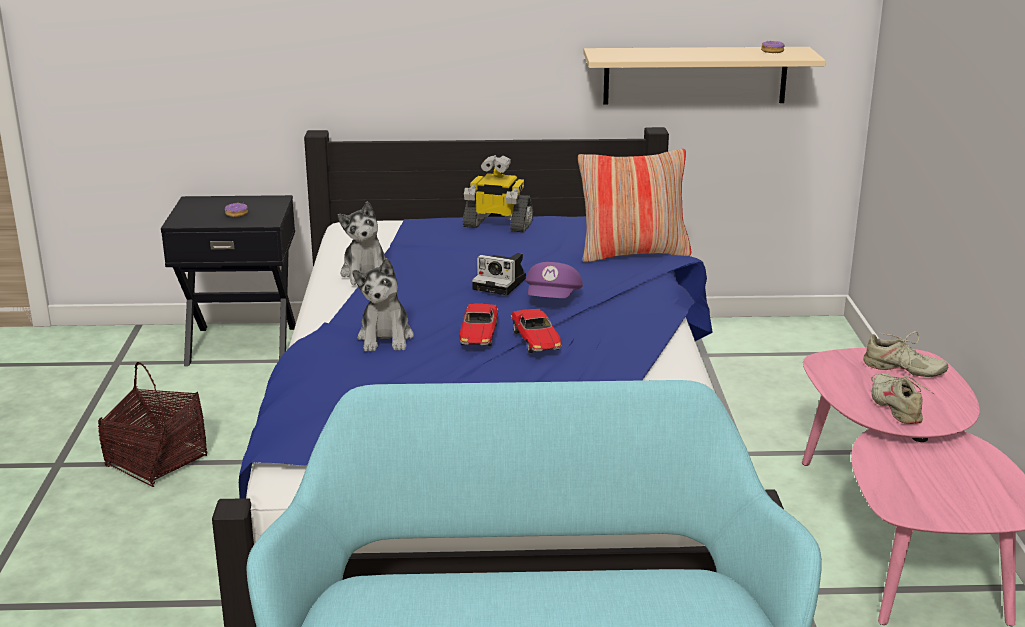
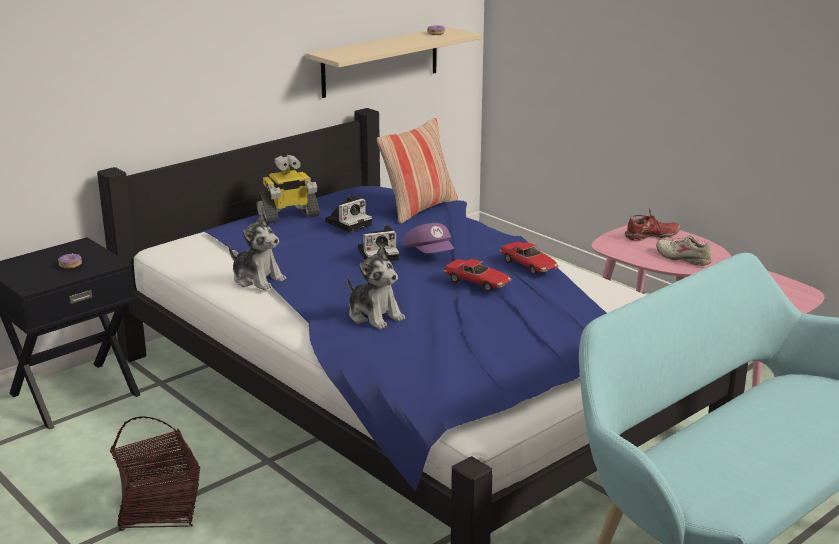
camera: 40 degrees left, 0 degrees up
(478, 335) = (433, 292): toy car -> toy car (529, 265)
(533, 246) = (349, 222): none -> camera
(903, 369) = (651, 236): beige shoe -> red shoe

